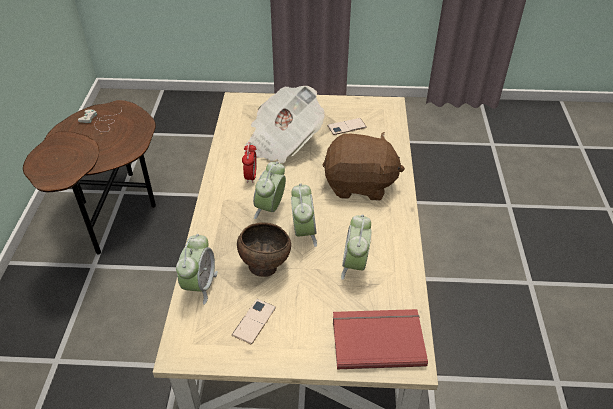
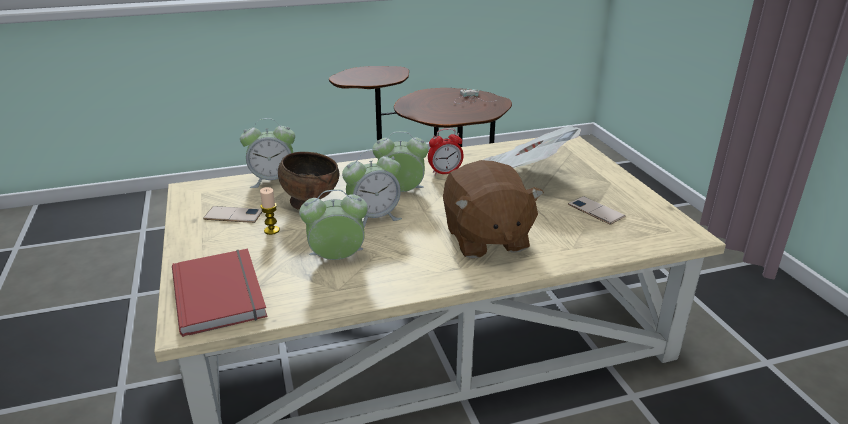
camera: 70 degrees right, 15 degrees down
(294, 297) = (271, 230): none -> candle

